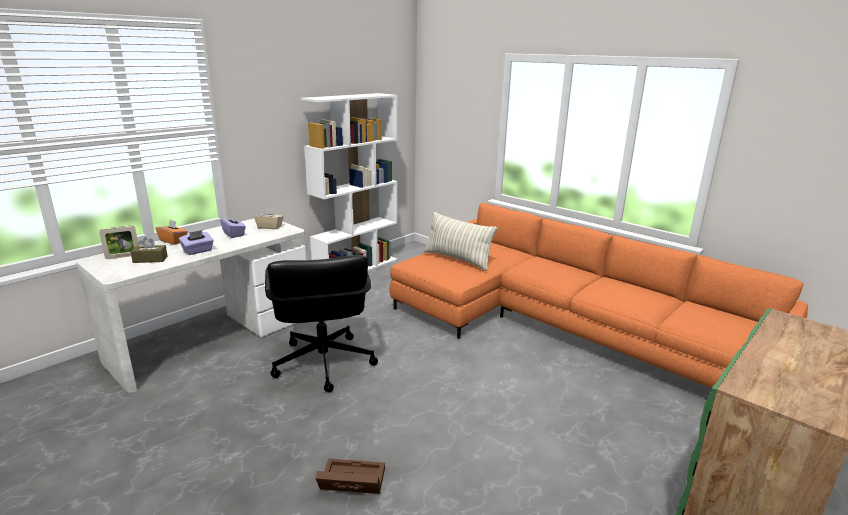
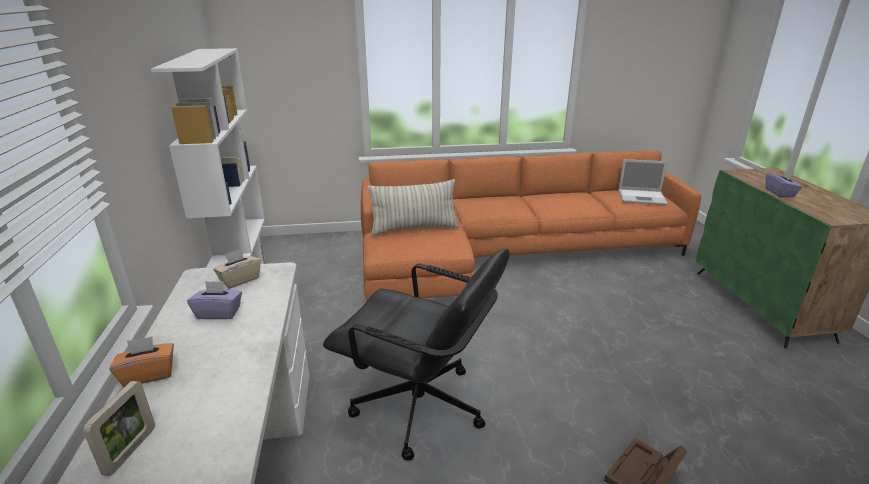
camera: 50 degrees left, 5 degrees up
(150, 259) = (199, 419): brown tissue box -> none
(198, 251) = (238, 361): purple tissue box -> purple tissue box (780, 193)
(725, 324) = (643, 197): none -> laptop

